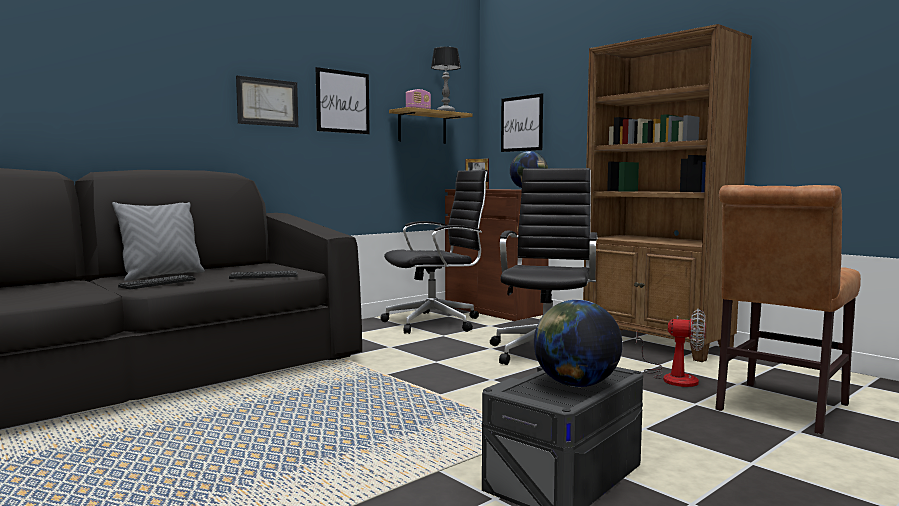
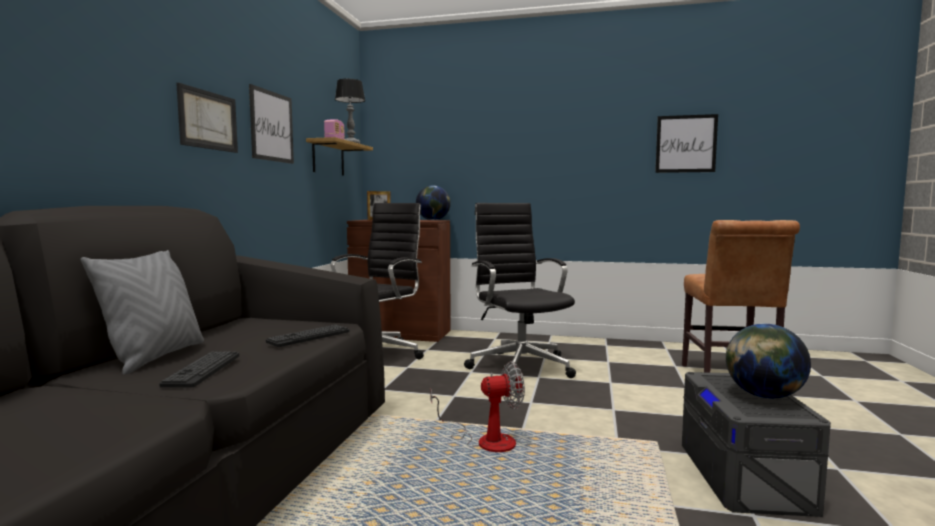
camera: 35 degrees left, 0 degrees up
(521, 123) = (414, 159): picture -> picture (686, 144)
(656, 343) = (572, 343): brown bookcase -> none
(672, 377) = (635, 370): fan -> fan (485, 440)

